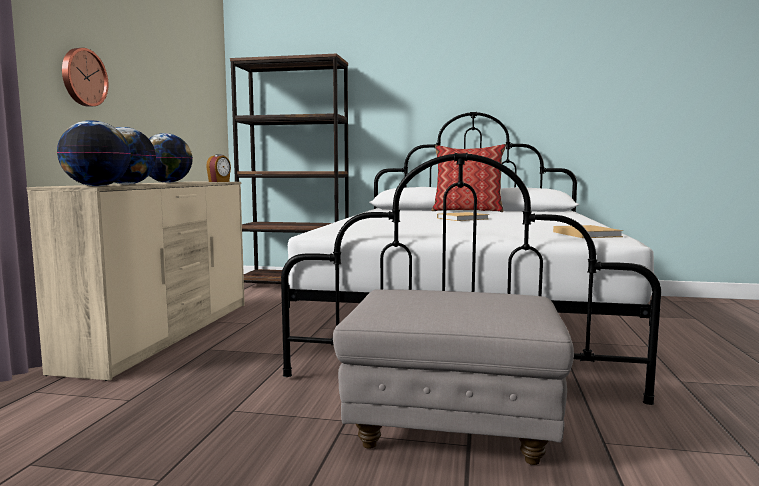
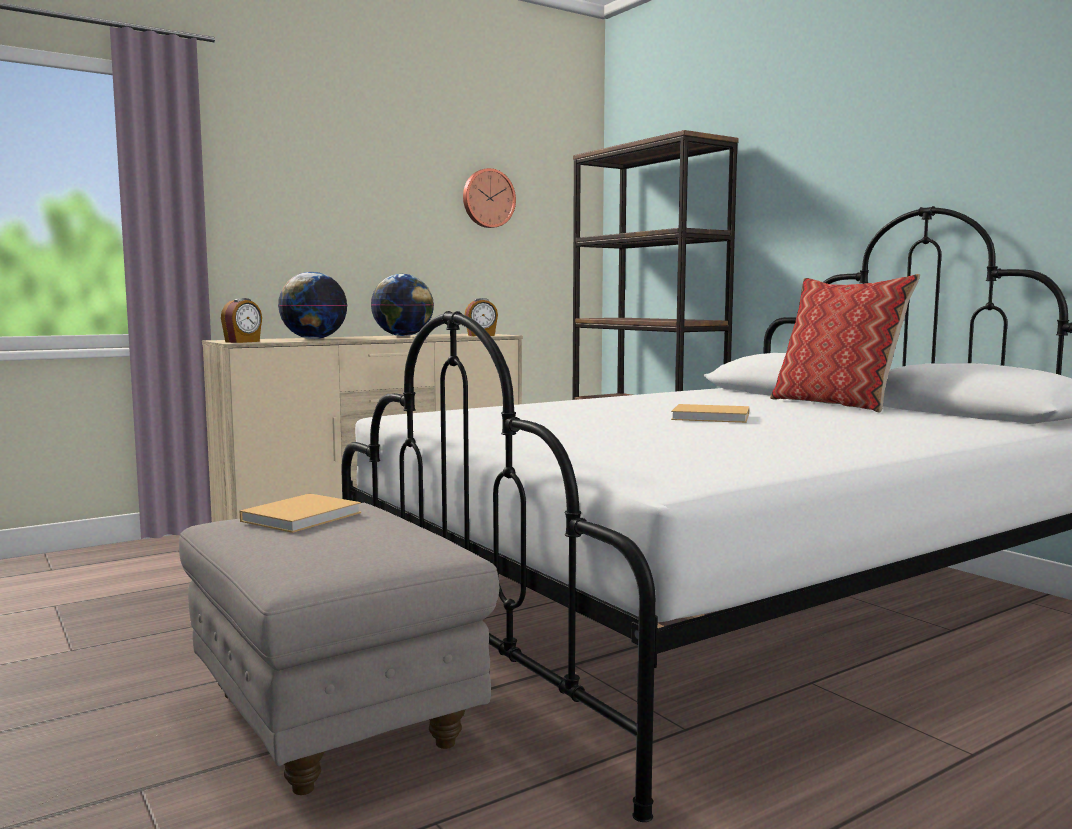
camera: 45 degrees right, 0 degrees up
(83, 77) = (320, 213): wall clock -> wall clock (487, 198)
(97, 186) = (243, 342): globe -> alarm clock
(585, 234) = (679, 467): beige book -> beige book (304, 516)

